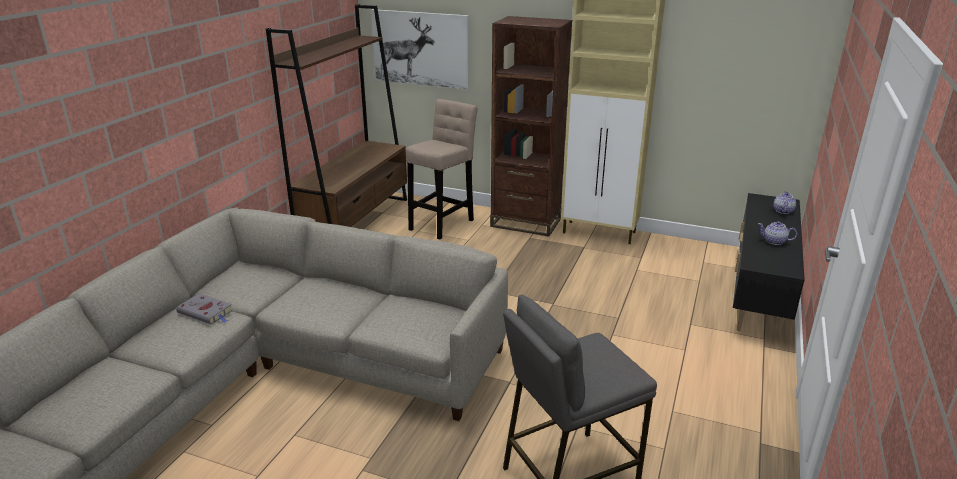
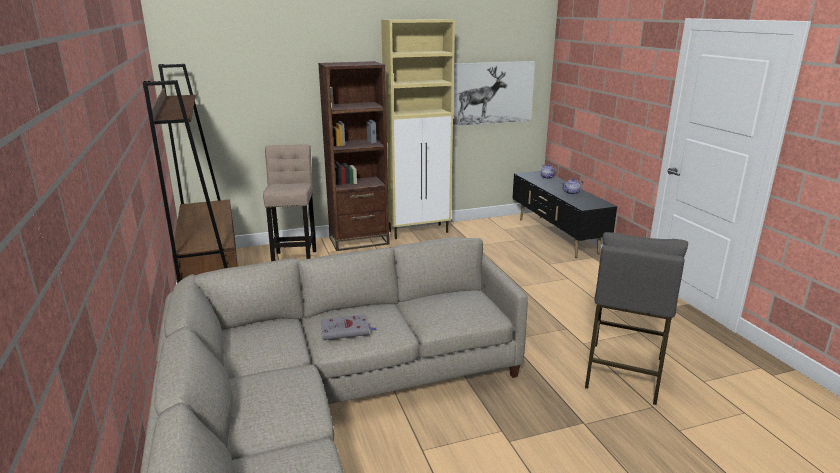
camera: 40 degrees left, 5 degrees down
(206, 312) = (273, 376): grey book -> grey book (346, 330)
(421, 48) = (231, 103): picture -> picture (492, 93)

